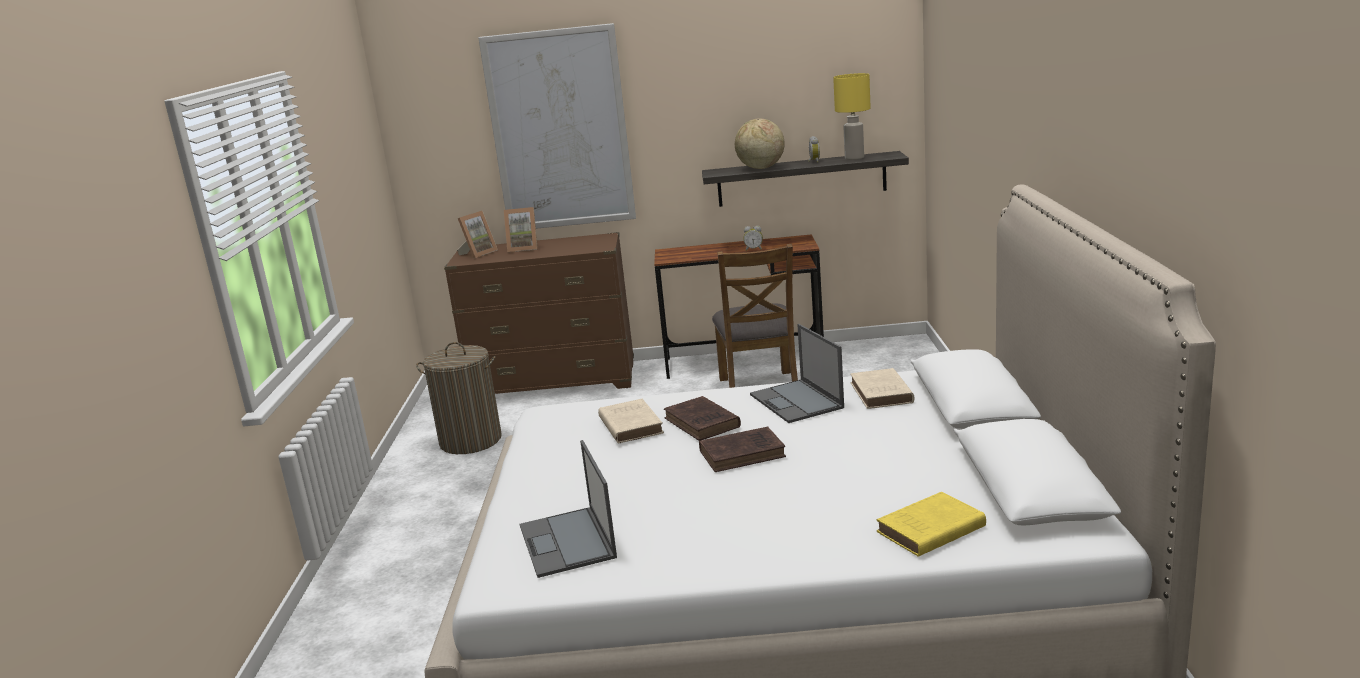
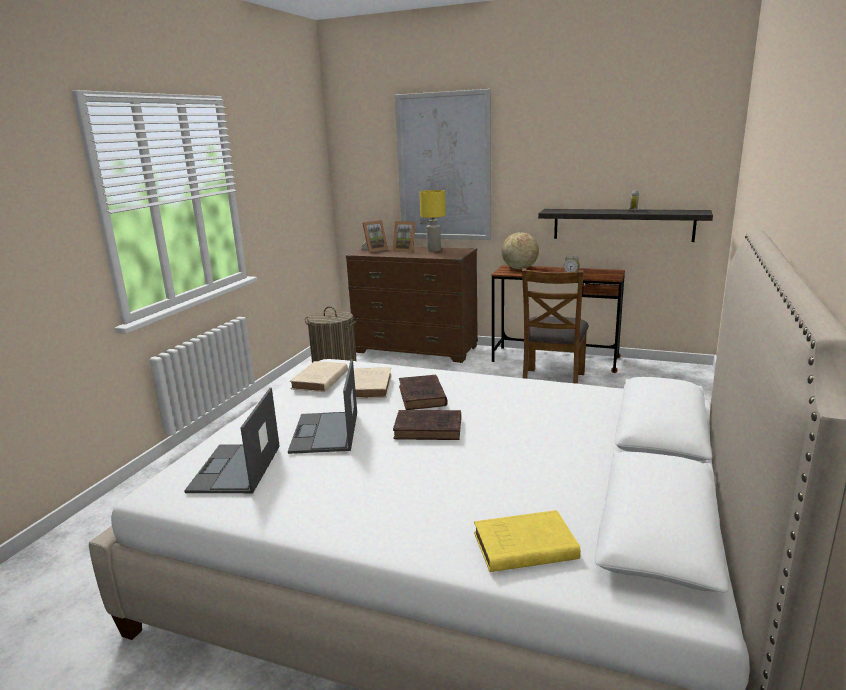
camera: 20 degrees right, 0 degrees up
(760, 168) = (587, 211): globe -> globe (519, 268)
(797, 402) = (510, 395): laptop -> laptop (325, 433)
(854, 158) = (667, 211): yellow table lamp -> yellow table lamp (433, 250)
(882, 394) = (586, 403): beige book -> beige book (319, 381)

